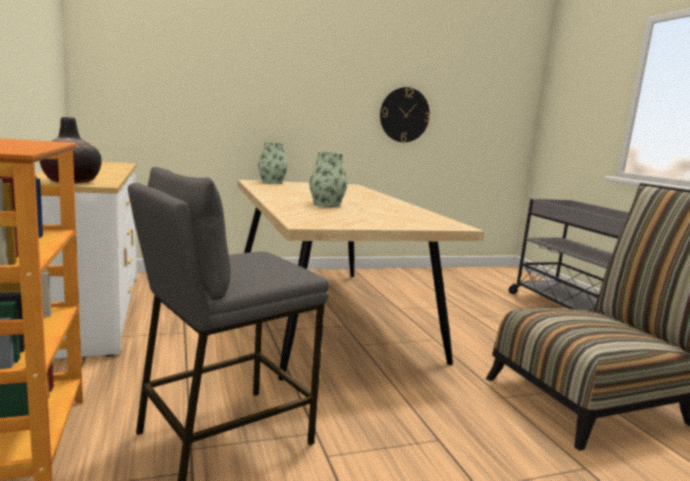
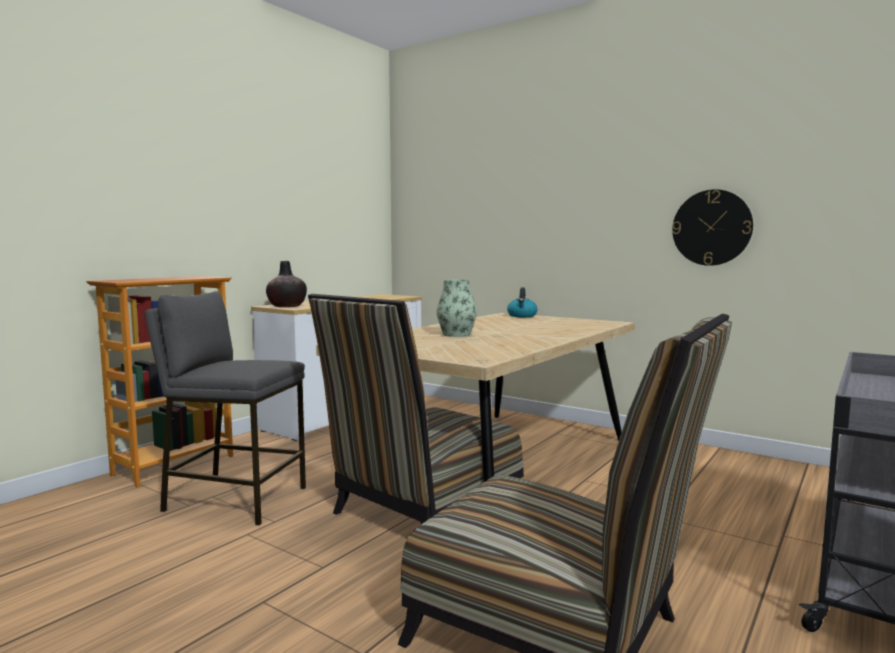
camera: 55 degrees right, 5 degrees down
(272, 182) = (522, 316): vase -> kettle
(381, 368) = (421, 511): none -> chair

